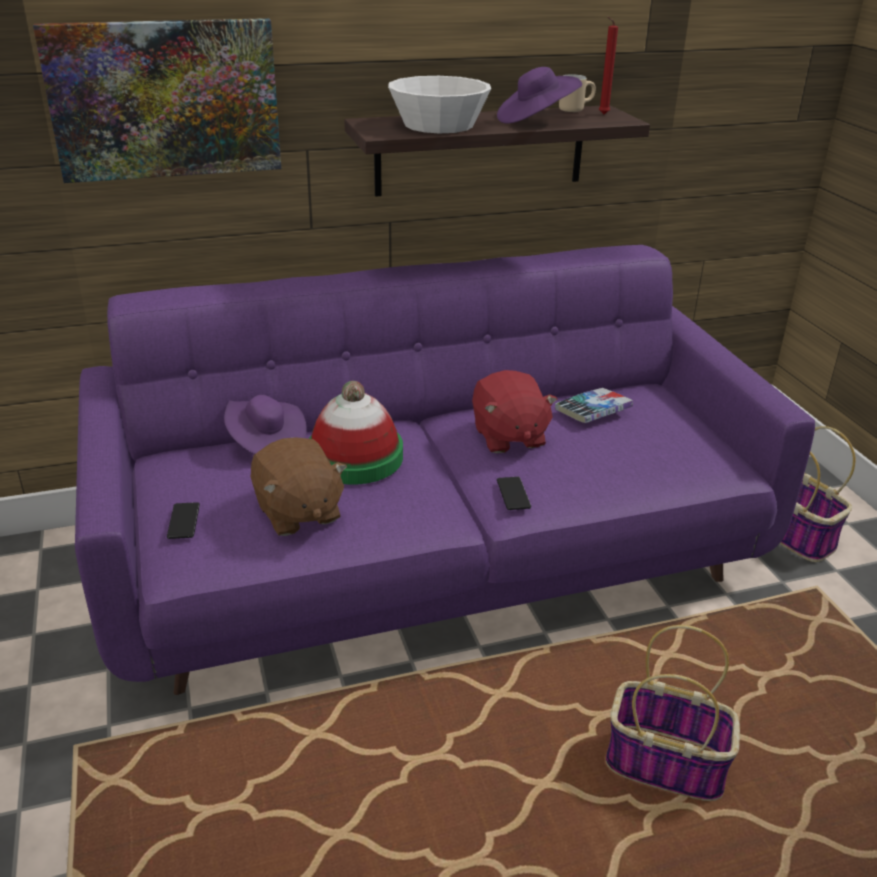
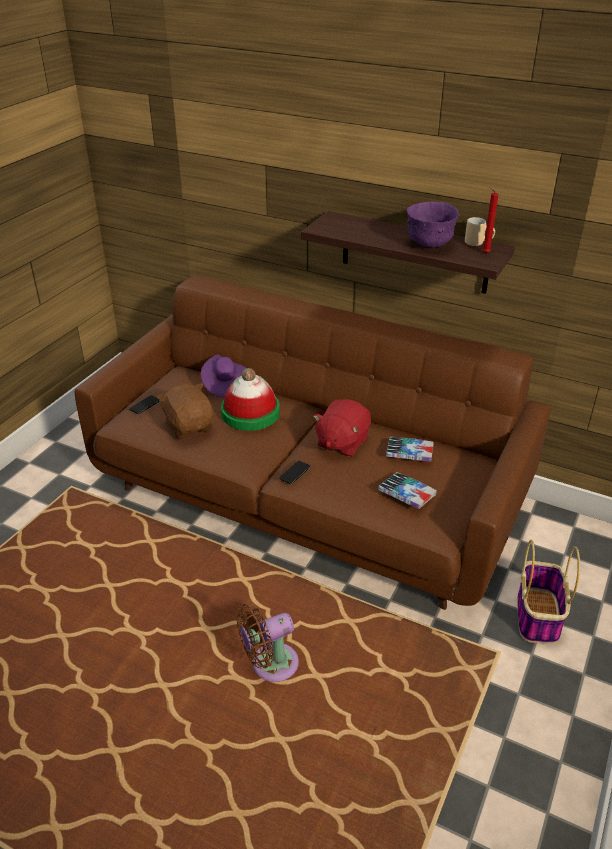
camera: 45 degrees right, 5 degrees up
(165, 99) = (232, 177): picture -> none
(297, 513) = (189, 426): brown plush toy -> brown plush toy turned 135 degrees clockwise
(435, 557) = (307, 497): purple sofa -> brown sofa
(438, 125) = (364, 231): white bowl -> none
(536, 120) = (429, 245): purple hat -> purple bowl
(657, 450) = (406, 494): none -> book
(666, 764) = (270, 665): basket -> brown fan

